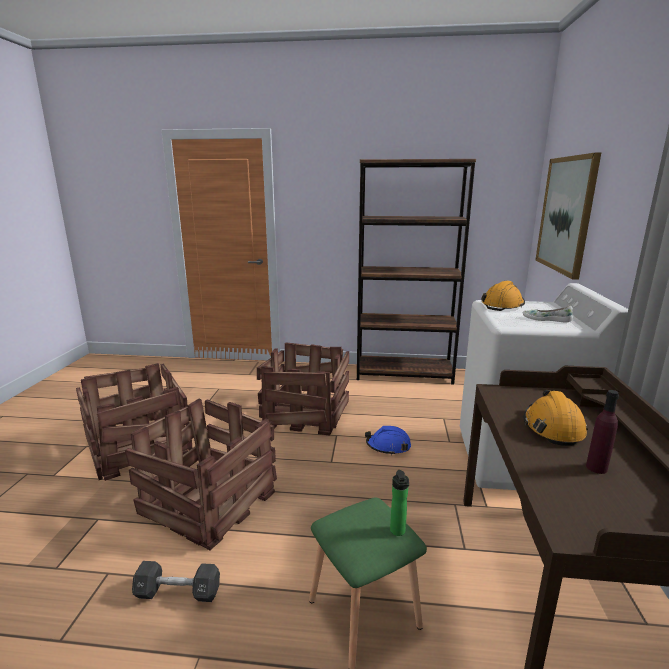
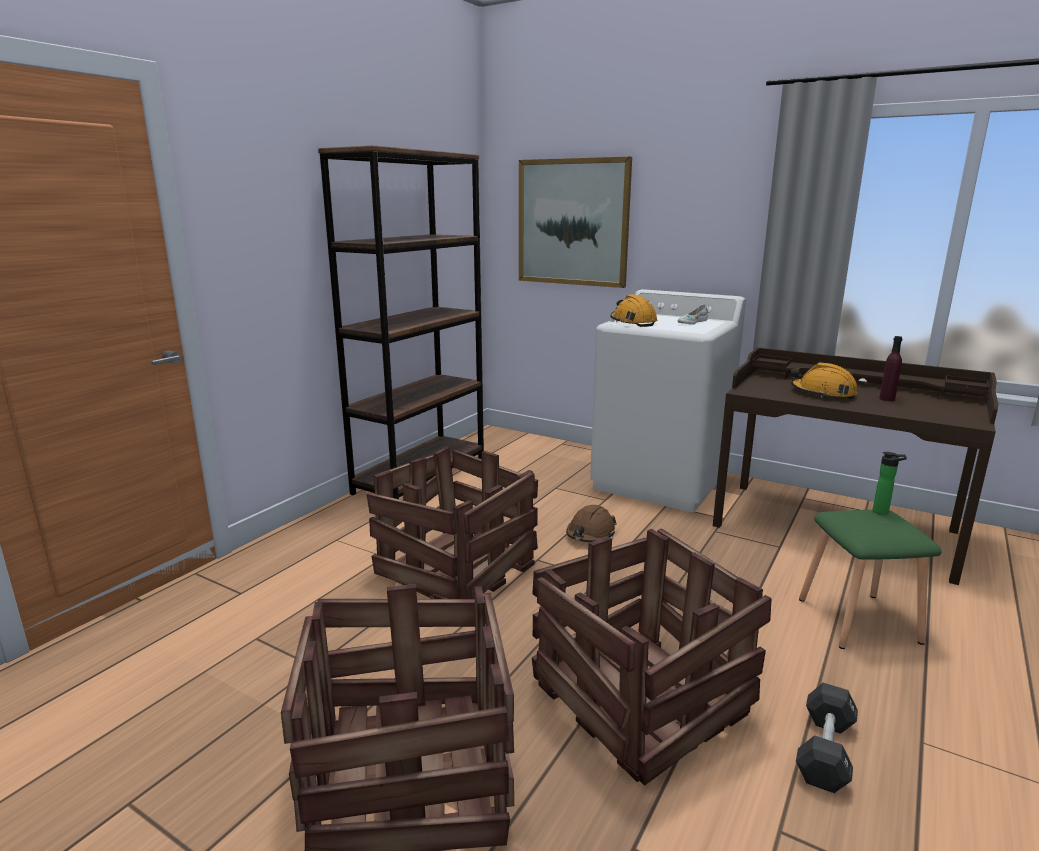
camera: 65 degrees left, 0 degrees up
(388, 446) = (590, 534): blue hard hat -> brown hard hat

